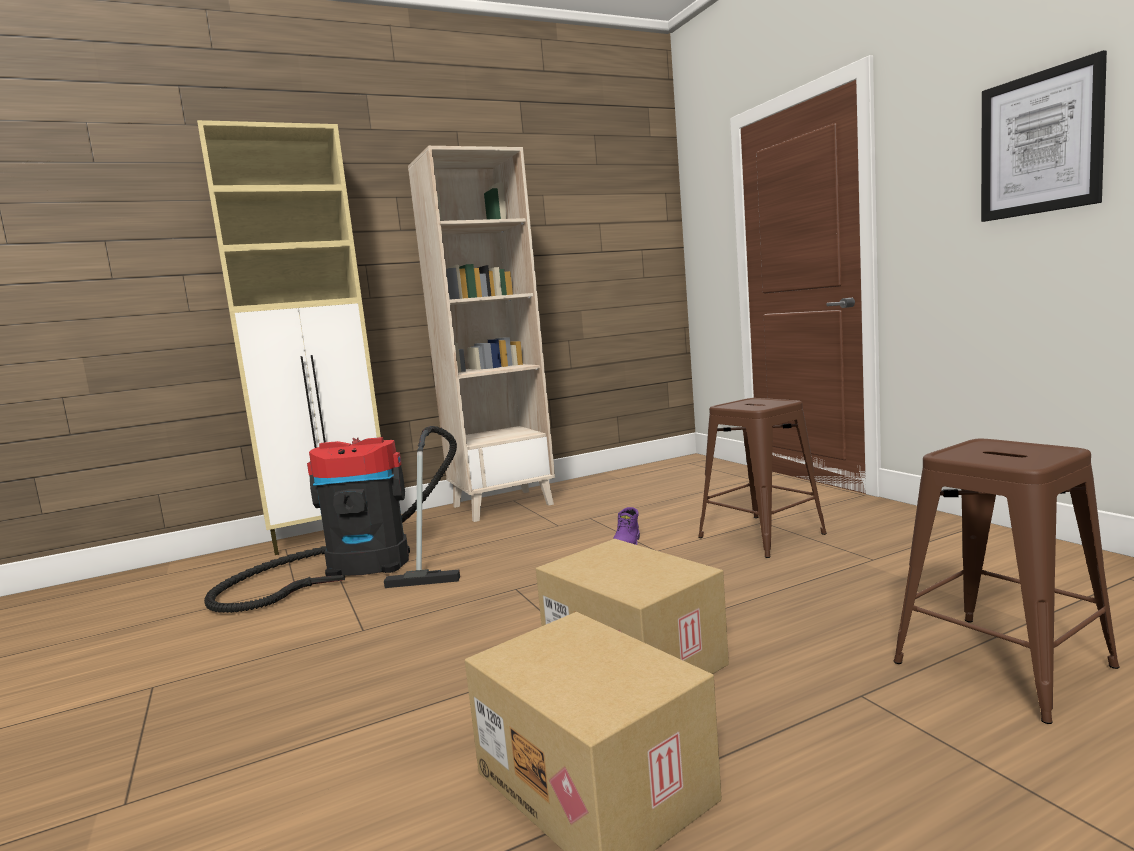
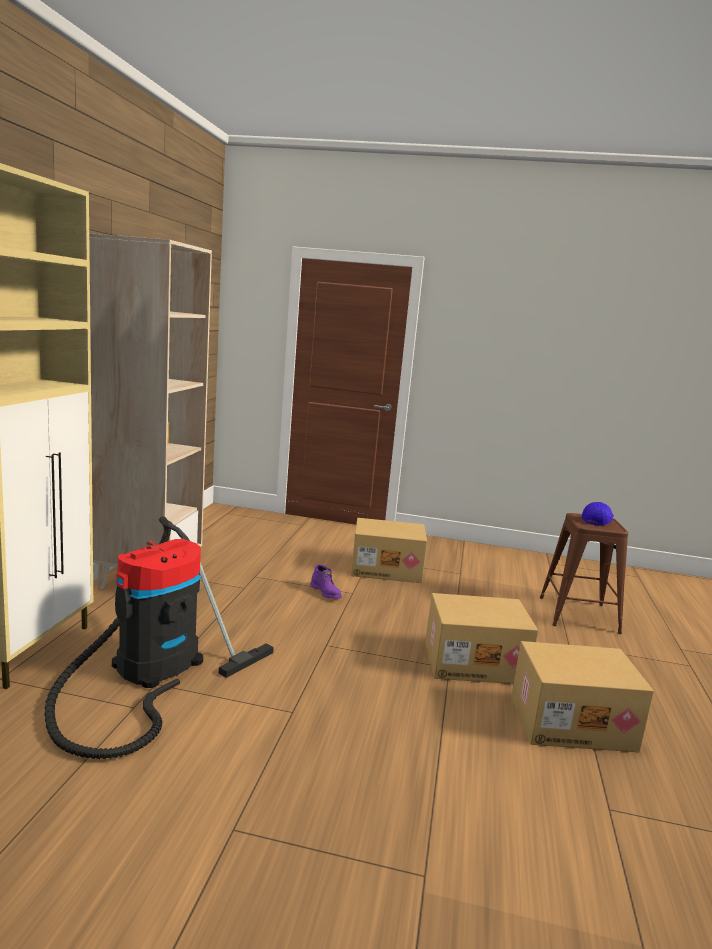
camera: 55 degrees left, 5 degrees up
(761, 536) = (387, 569): brown stool -> cardboard box
(1019, 451) = (597, 520): none -> blue cap
(1040, 143) = (518, 347): picture -> none

